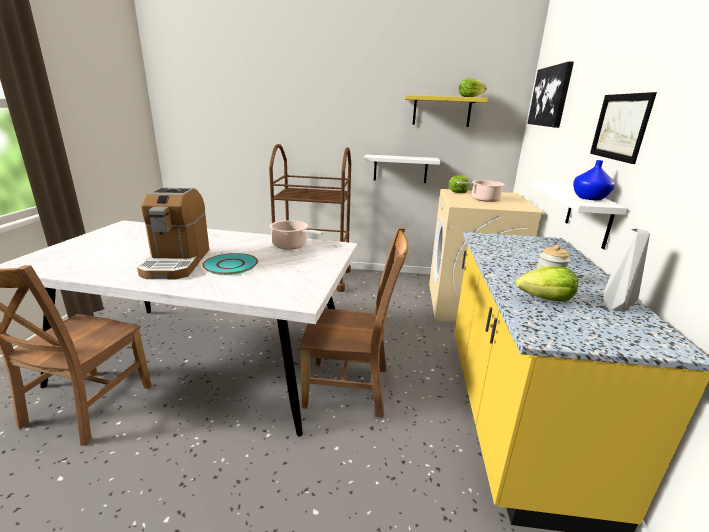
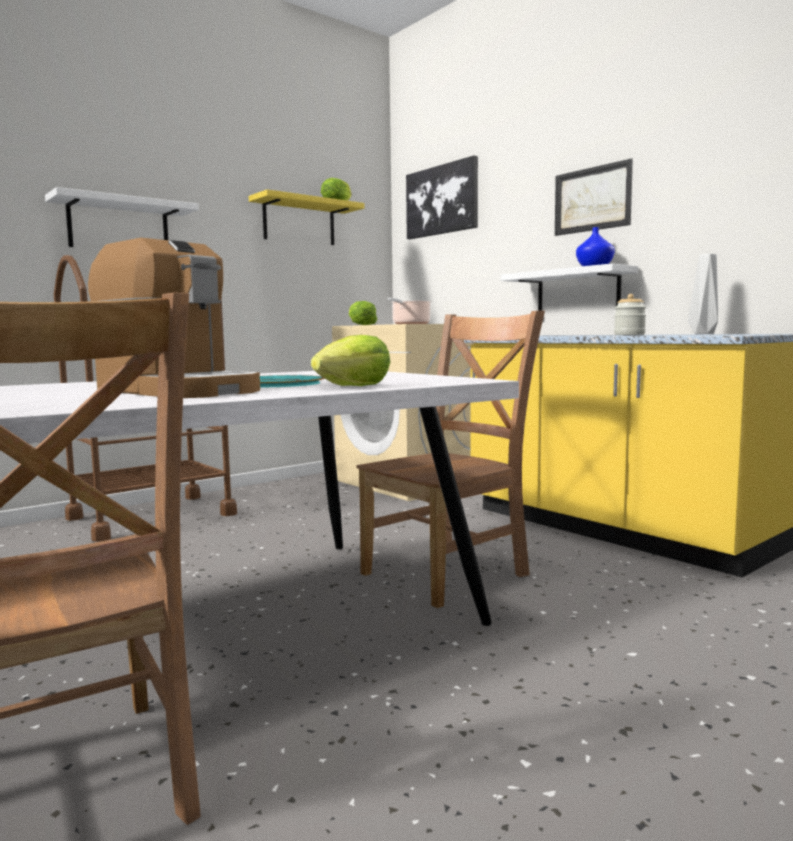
camera: 45 degrees left, 15 degrees down
(291, 245) = (283, 374): cooking pot -> none
(400, 169) = (254, 307): white shelf -> white shelf (119, 226)
(545, 298) = (664, 334): lettuce -> lettuce (353, 387)

